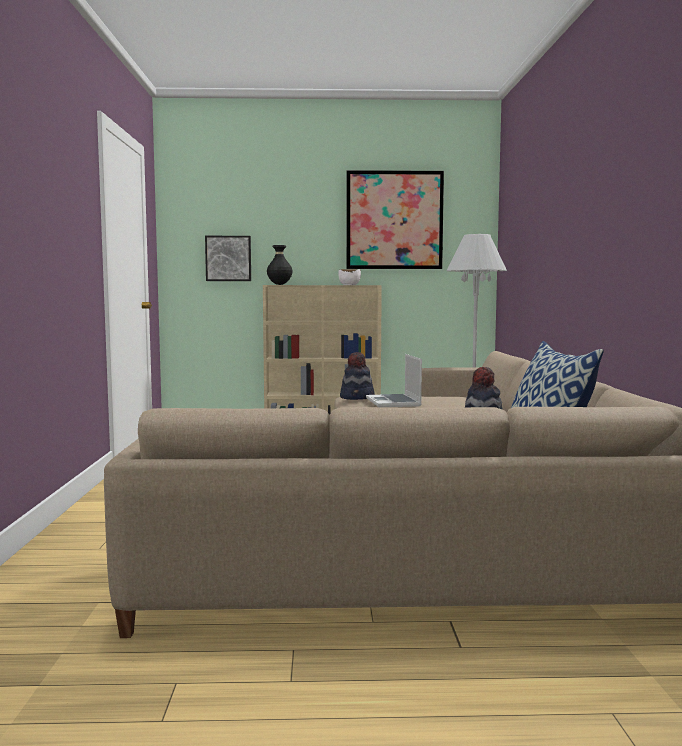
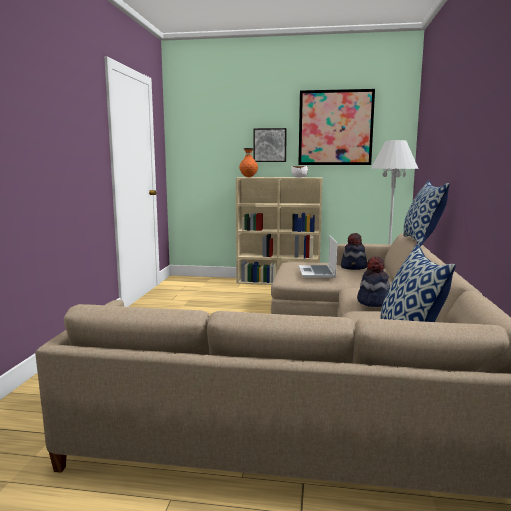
camera: 10 degrees right, 5 degrees up
(228, 258) = (214, 157): picture -> picture (270, 145)
(279, 284) = (248, 177): black vase -> orange vase
(357, 398) = (294, 266): hat -> hat (354, 267)
(524, 356) = (422, 241): none -> pillow

